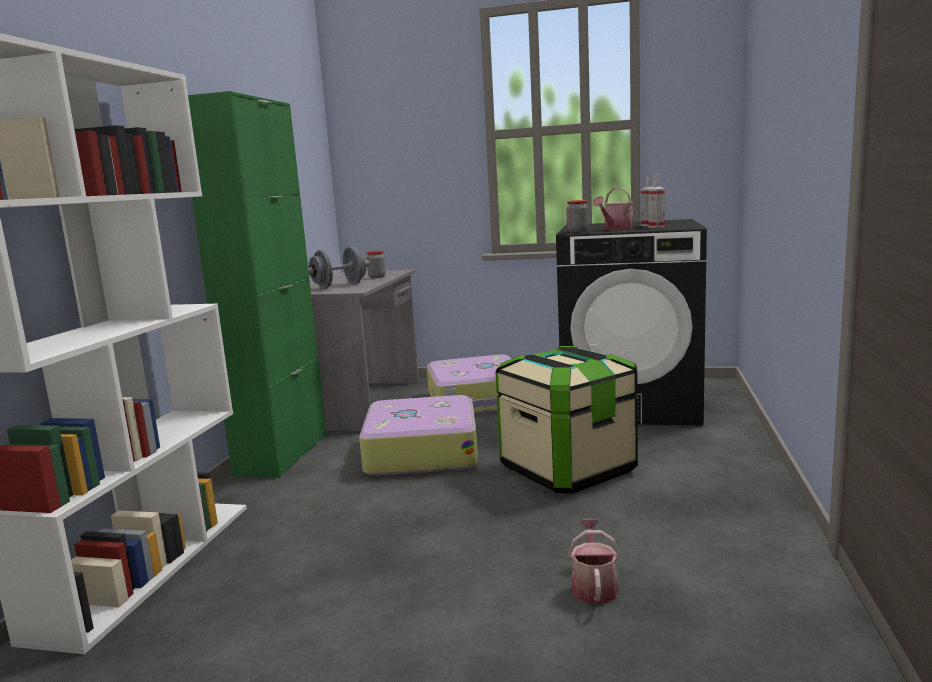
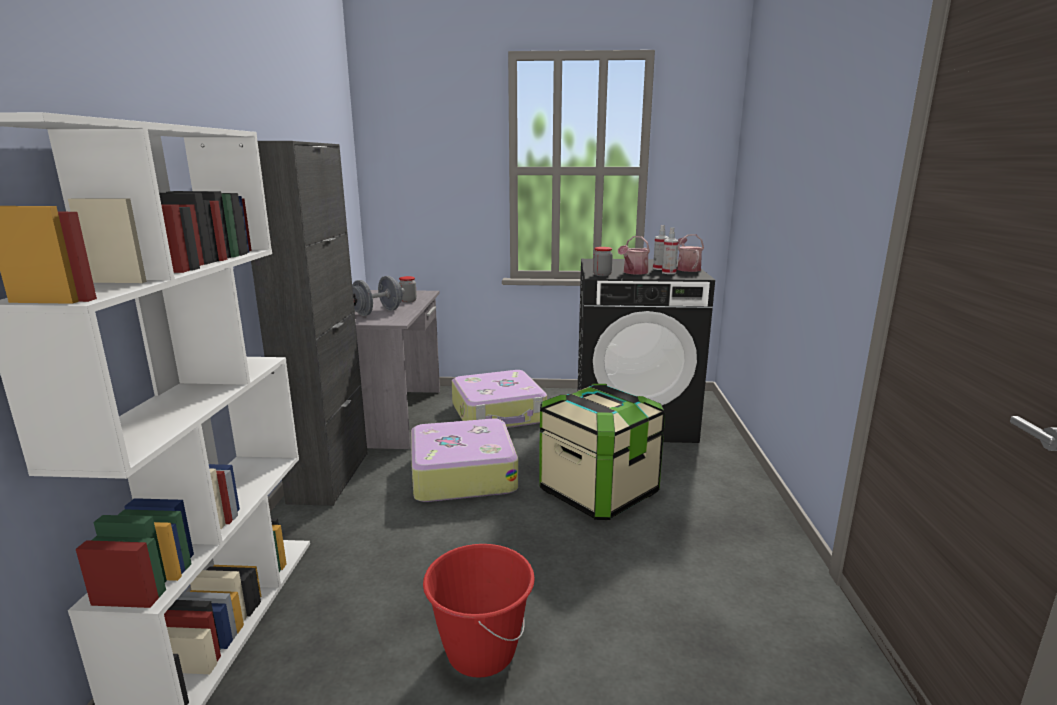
camera: 10 degrees left, 5 degrees up
(282, 454) = (329, 477): green cabinet -> black cabinet
(394, 603) = (480, 651): none -> red bucket
(593, 586) = (652, 624): watering can -> watering can (687, 269)

